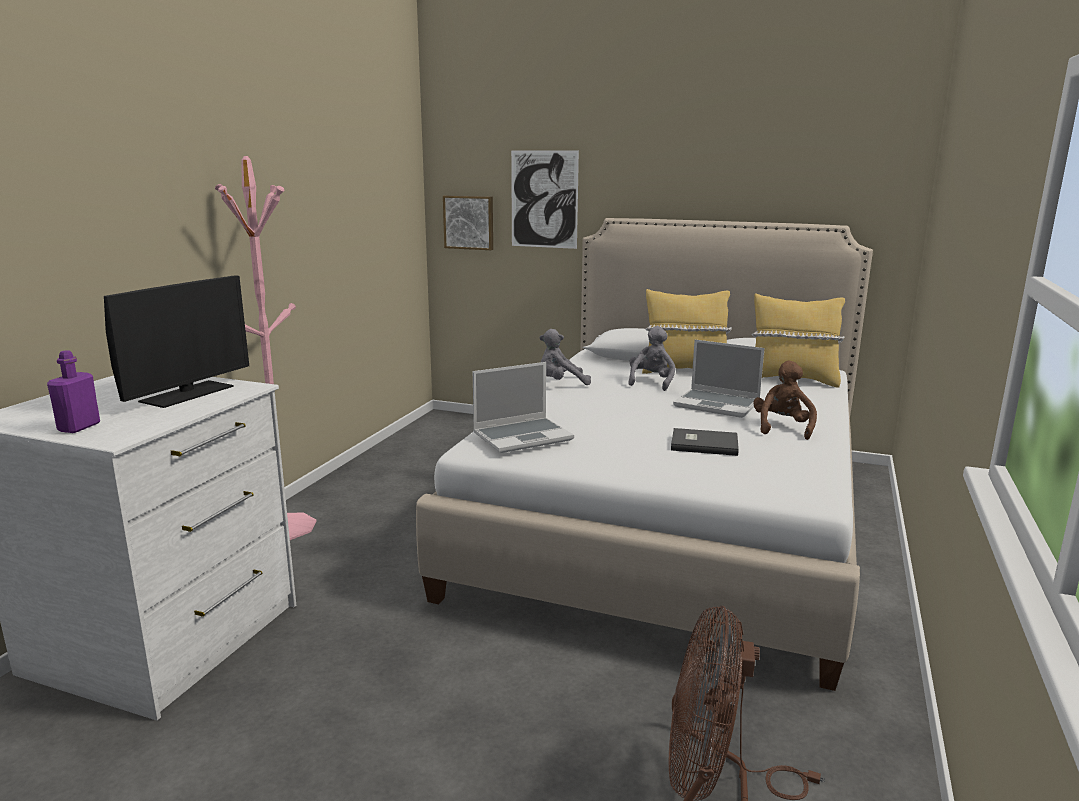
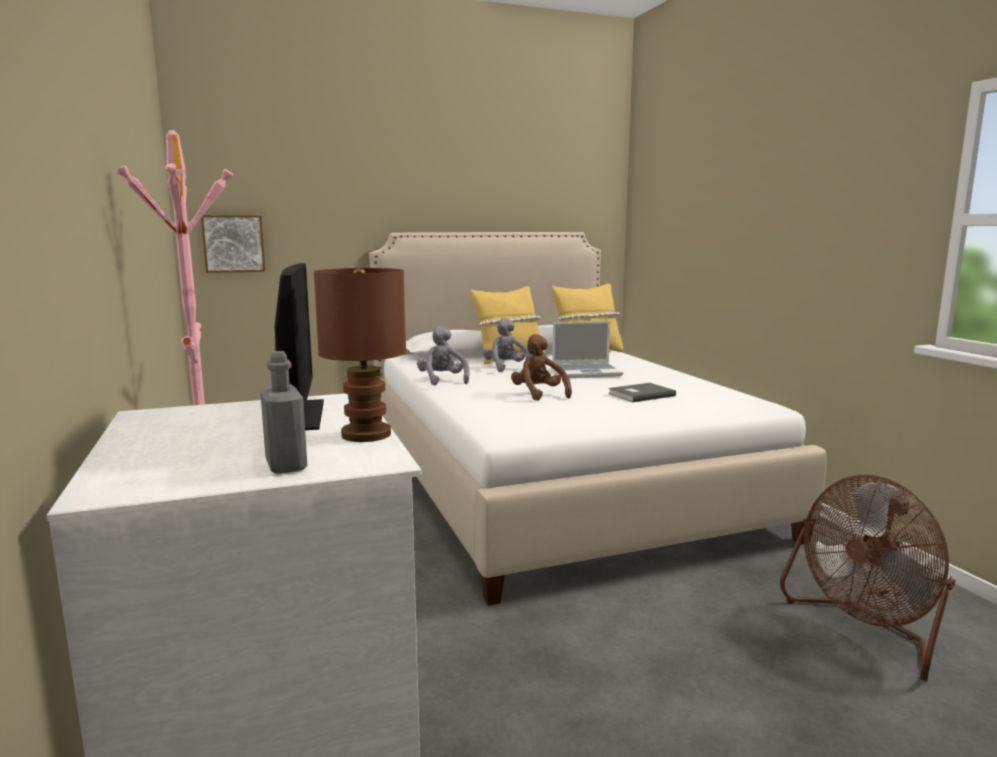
camera: 40 degrees left, 5 degrees down
(79, 427) = (286, 465): purple bottle -> grey bottle
(169, 419) = (367, 434): none -> brown table lamp
(523, 436) = (524, 416): laptop -> none
(544, 199) = (320, 217): picture -> none
(561, 383) = (442, 380): grey plush toy -> grey plush toy turned 120 degrees clockwise
(782, 428) = (655, 377): brown plush toy -> brown plush toy (539, 394)

